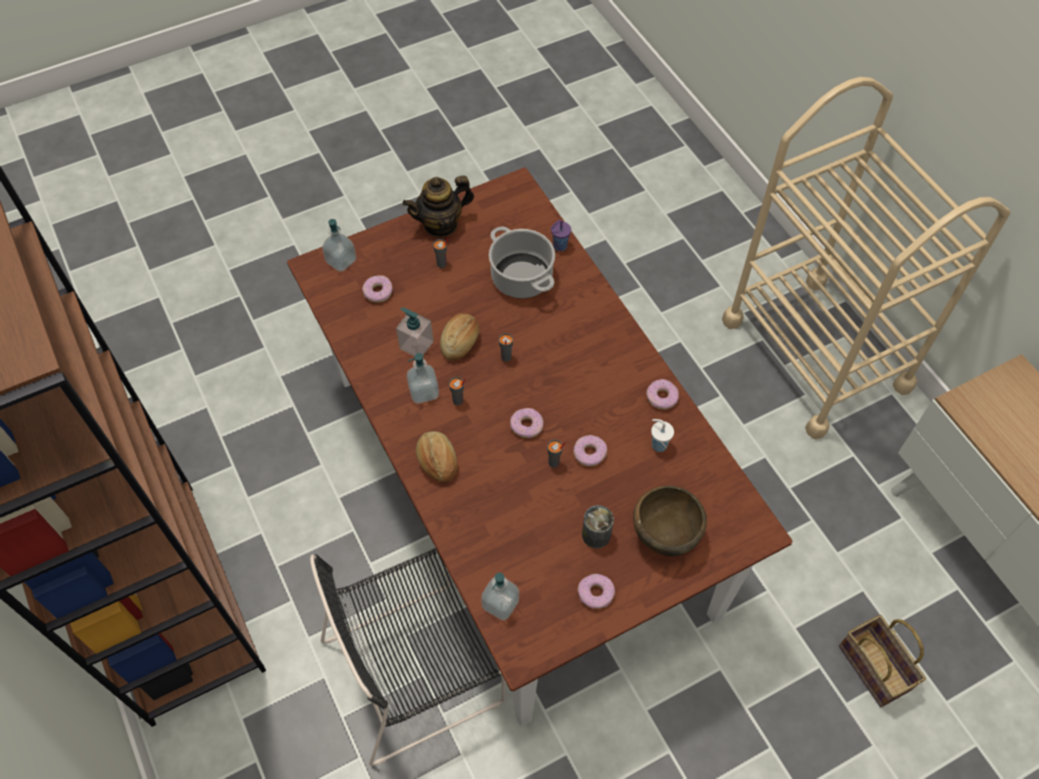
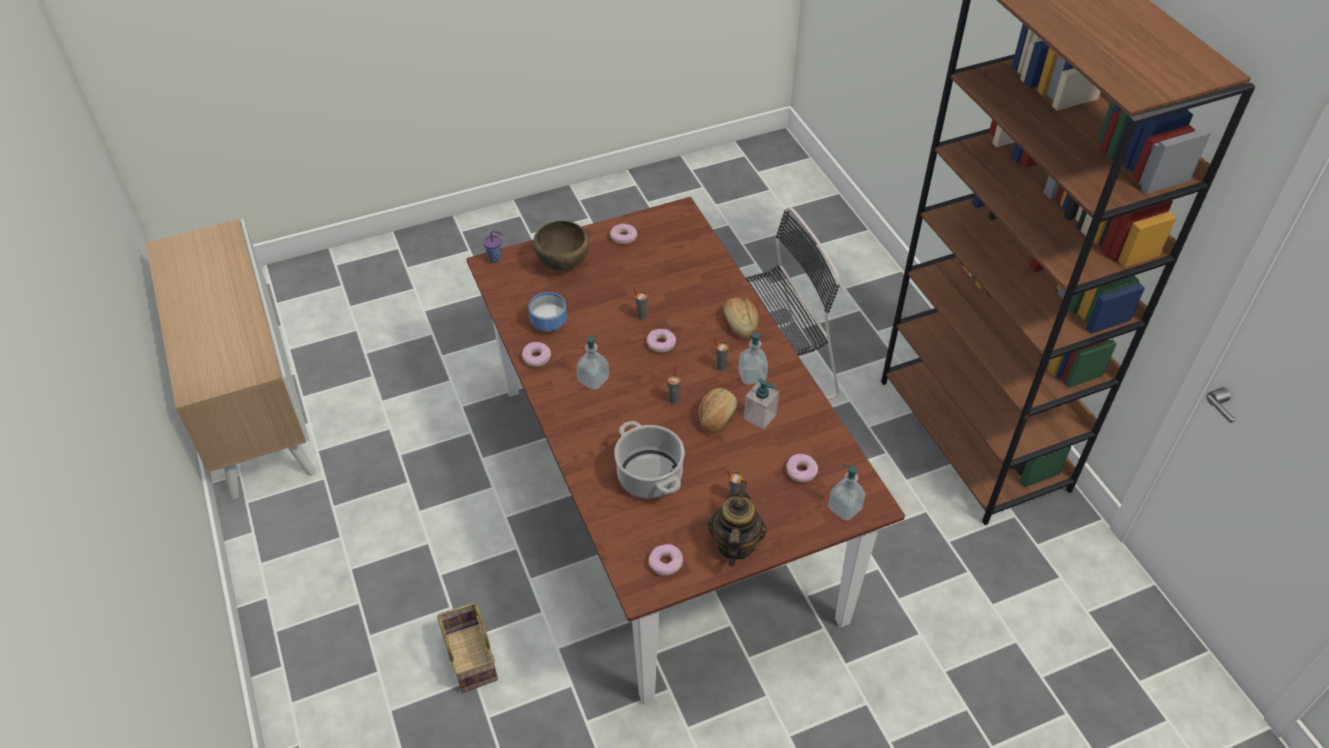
camera: 175 degrees left, 10 degrees down
(441, 224) = (735, 544): teapot -> teapot turned 60 degrees counterclockwise
(500, 604) = (694, 236): soap dispenser -> soap dispenser (593, 380)
(559, 246) = (604, 508): purple cup -> purple cup (495, 259)
(589, 453) = (610, 321): donut -> donut (666, 563)
(596, 535) = (616, 269): can -> none
(658, 444) = (550, 323): white cup -> bowl
(815, 353) = (318, 613): beige cart -> none
(876, 669) = (398, 351): basket -> basket (468, 656)

